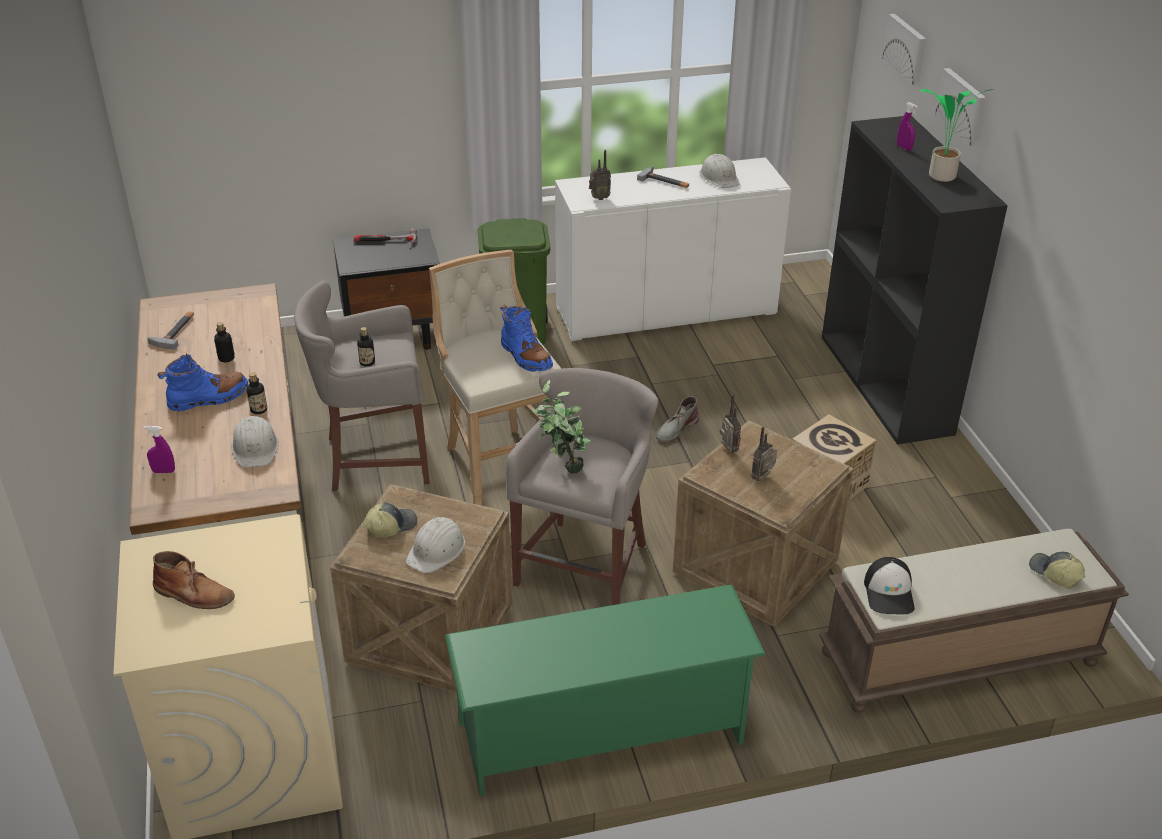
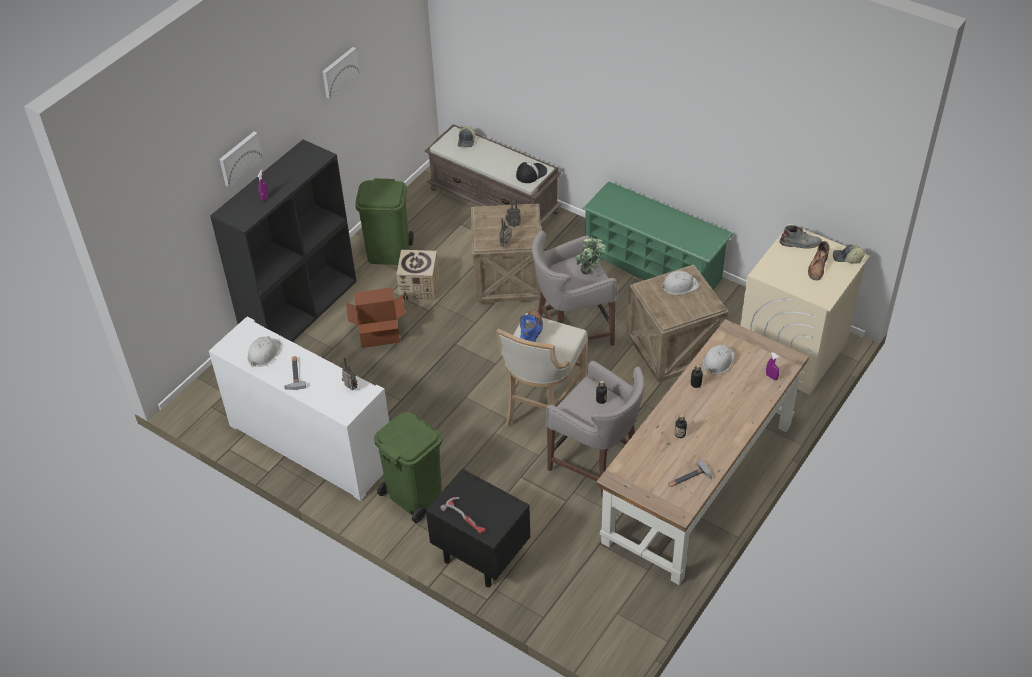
camera: 130 degrees left, 10 degrees up
(194, 594) = (817, 267): brown boot -> brown boot turned 135 degrees counterclockwise
(208, 398) = (713, 410): blue boot -> none
(391, 525) = (685, 309): cap -> cap (847, 258)
(676, 429) = (433, 364): grey boot -> grey boot (800, 243)
(773, 416) = (379, 335): none -> cardboard box
(906, 48) = (175, 203): picture -> picture (339, 72)
(929, 495) = (389, 253): none -> green trash can
(940, 177) = (291, 171): potted plant -> none

